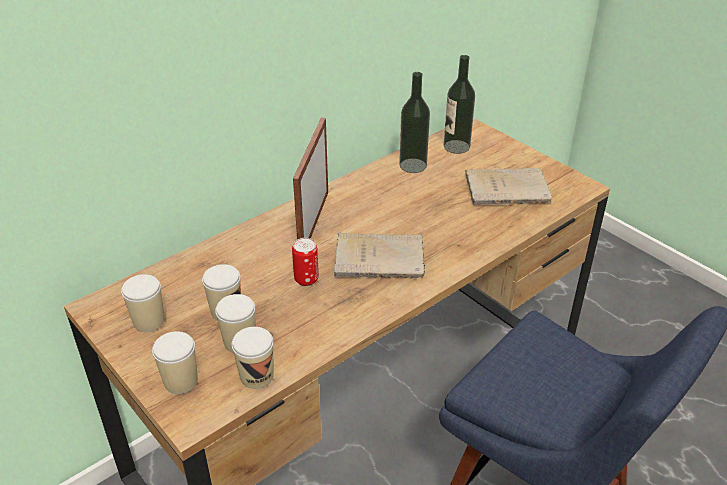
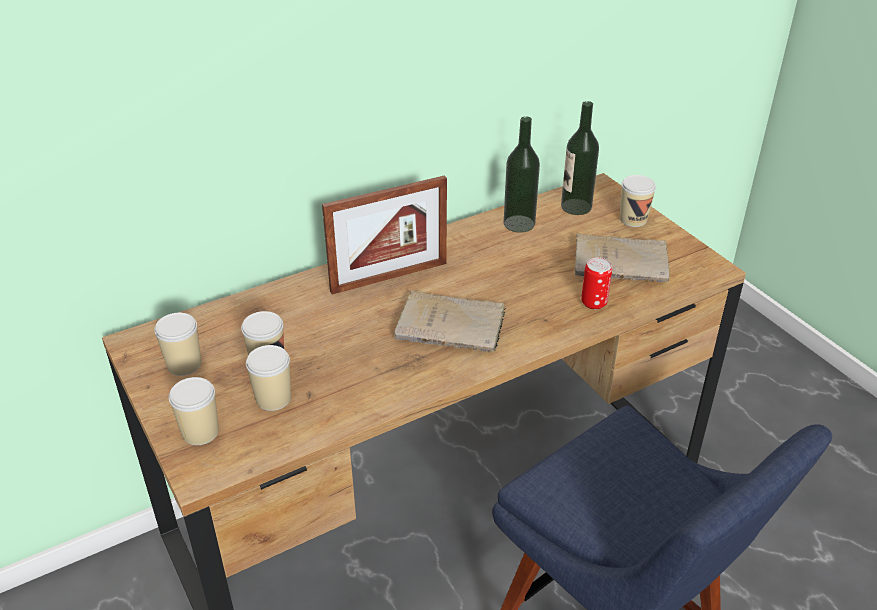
camera: 10 degrees right, 0 degrees up
(256, 376) = (281, 437): cup -> cup (633, 219)
(306, 279) = (363, 339): can -> can (594, 303)
(314, 223) = (389, 277): picture frame -> picture frame turned 135 degrees counterclockwise

